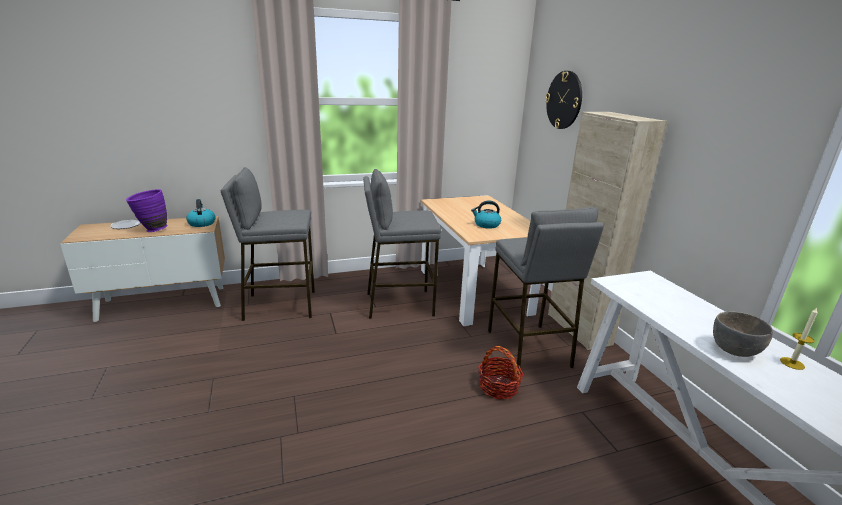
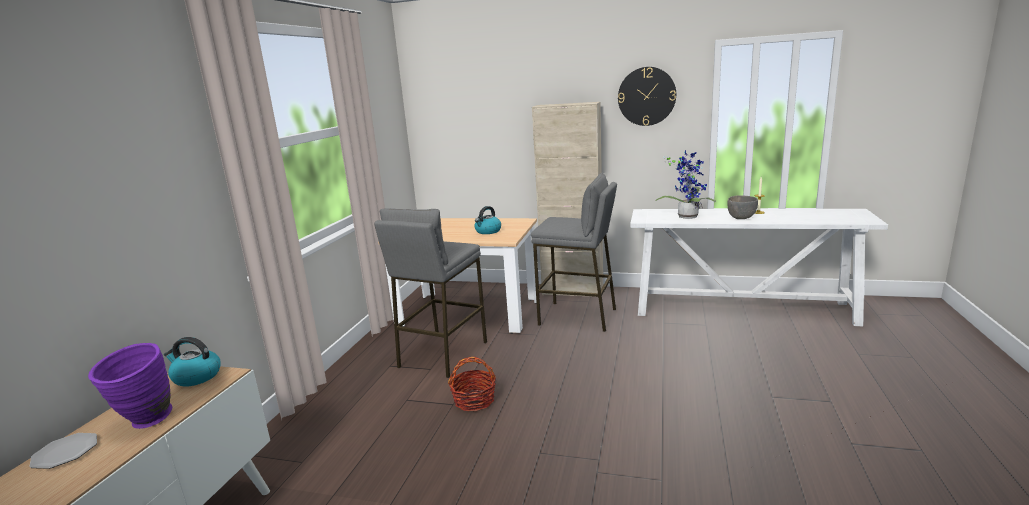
camera: 55 degrees left, 5 degrees down
(280, 305) = (341, 434): grey stool -> none
(498, 387) = (614, 343): basket -> basket (474, 400)
(564, 100) = (472, 104): wall clock -> wall clock (646, 96)
(674, 308) = (687, 216): none -> potted plant

